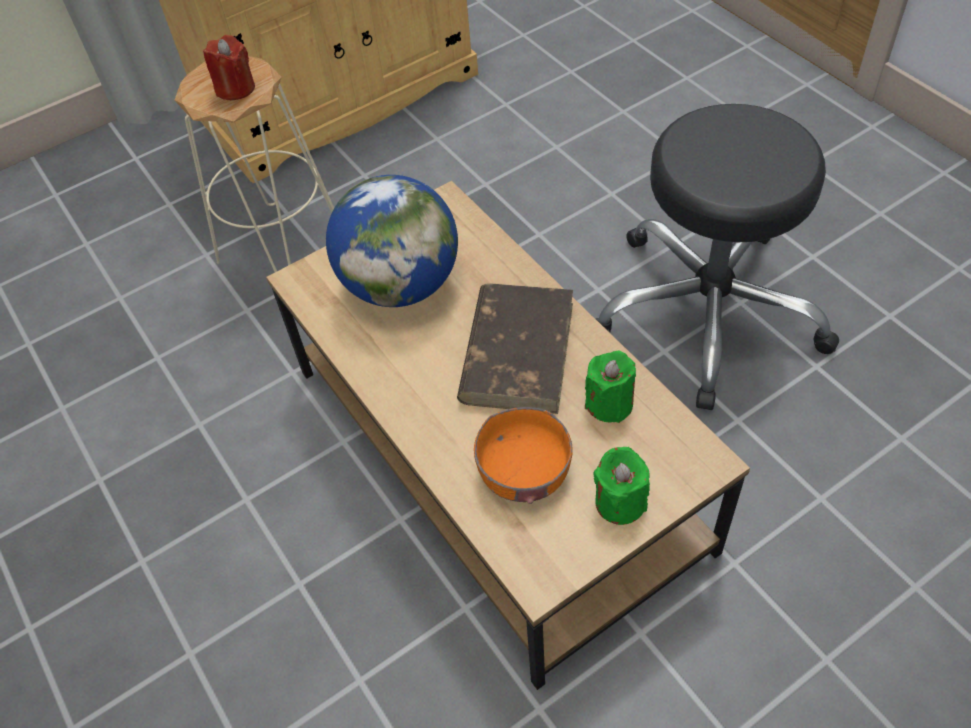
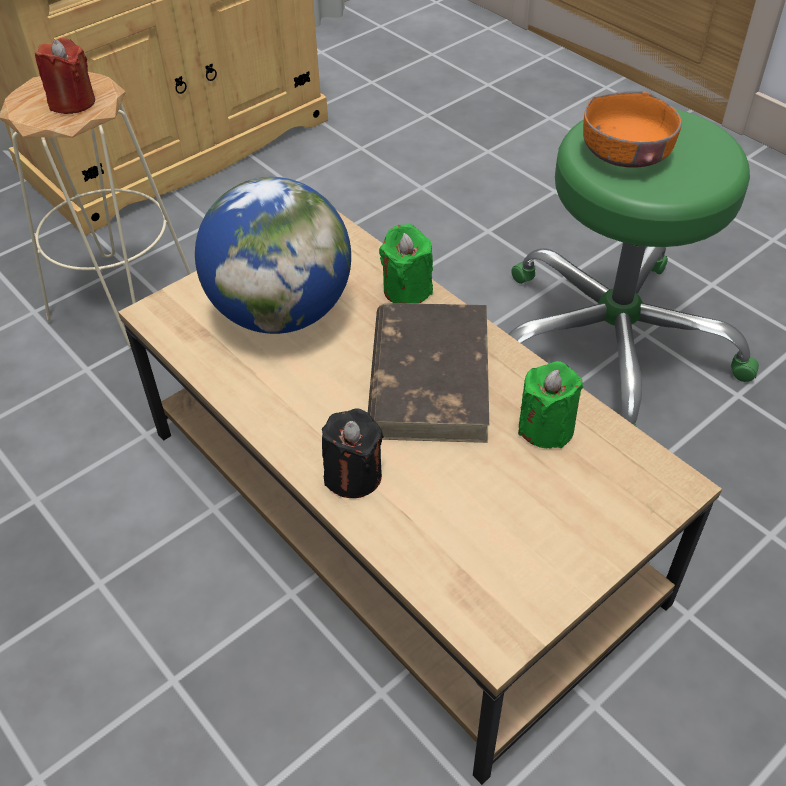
camera: 10 degrees left, 5 degrees down
(443, 435) = (353, 475): none -> black candle
(523, 471) = (457, 510): orange bowl -> orange bowl (625, 155)
(620, 502) = (578, 538): green candle -> green candle (407, 290)
(707, 310) = (610, 344): black stool -> green stool

